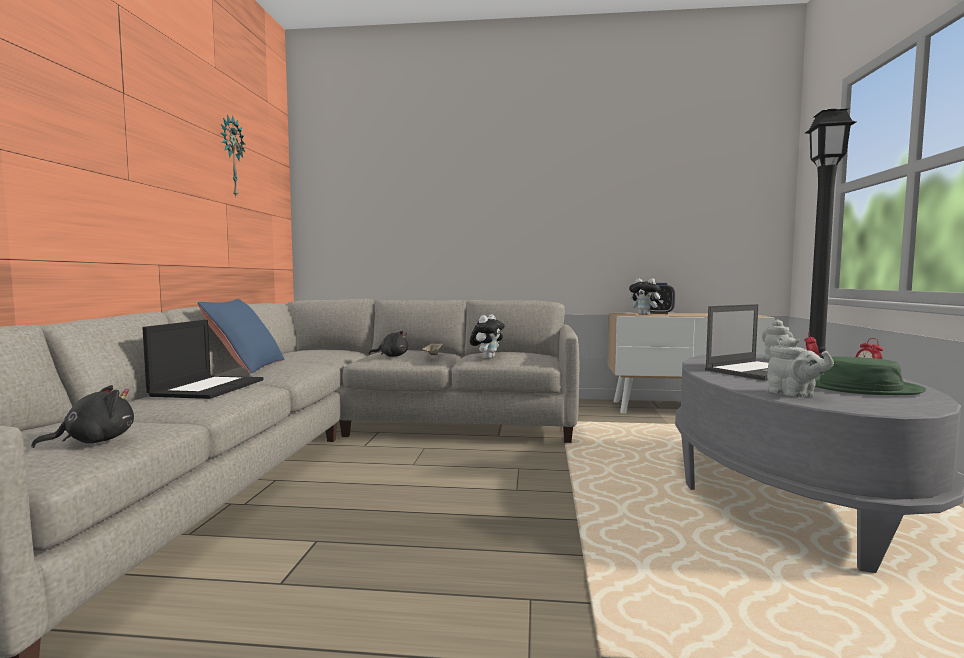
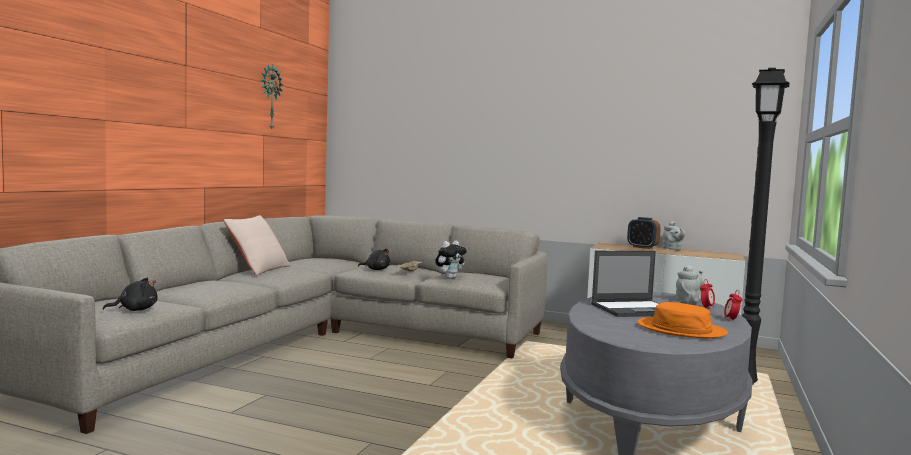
camera: 15 degrees right, 0 degrees up
(208, 387) = (219, 283): laptop -> none
(246, 366) = (258, 269): blue pillow -> beige pillow
(645, 315) = (622, 248): plush toy -> none
(794, 395) = (608, 328): grey teapot -> grey teapot (672, 249)
(859, 387) = (681, 329): green hat -> orange hat

